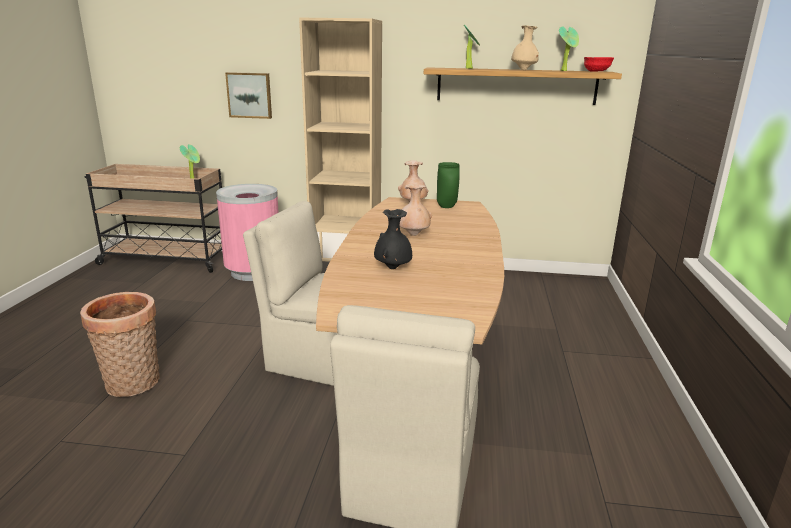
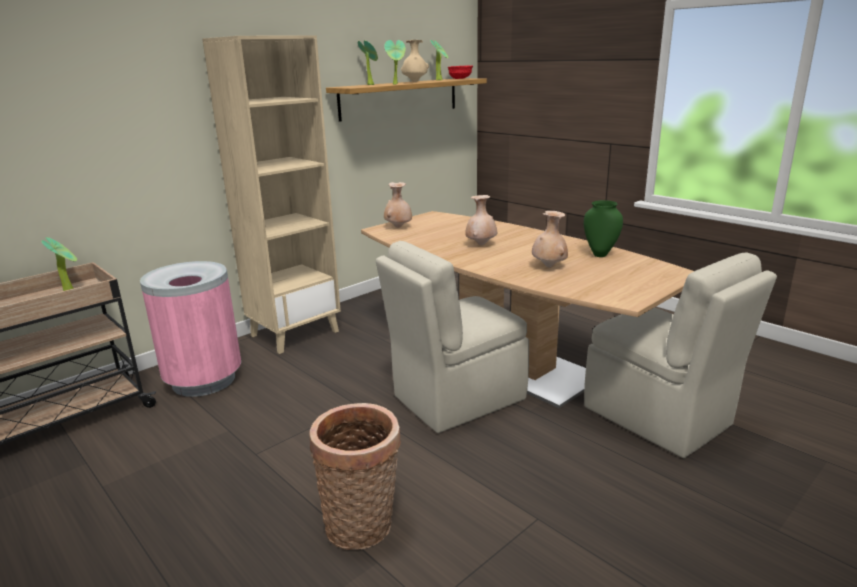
camera: 50 degrees left, 0 degrees up
(249, 95) = (118, 147): picture -> none
(392, 268) = (549, 266): black vase -> beige vase
(447, 207) = (428, 221): green vase -> green vase (600, 254)
(487, 69) = (396, 84): none -> potted plant

